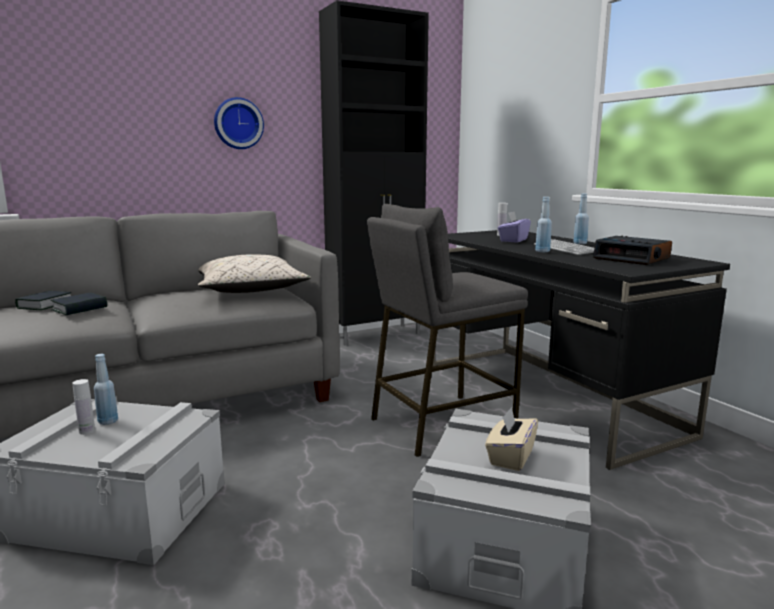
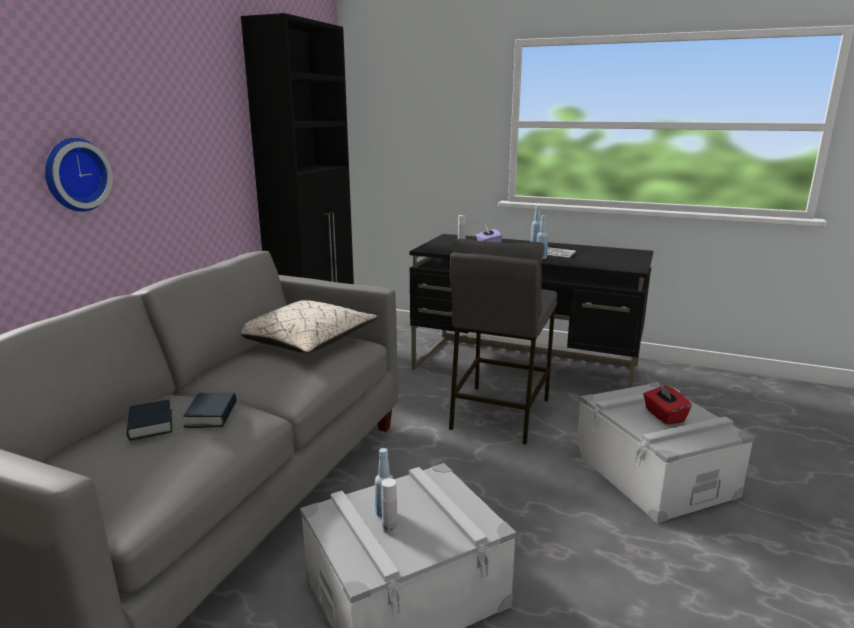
camera: 40 degrees left, 5 degrees up
(238, 123) = (183, 150): wall clock -> wall clock (74, 174)
(510, 457) = (664, 416): beige tissue box -> red tissue box
(632, 258) = (604, 255): alarm clock -> none

